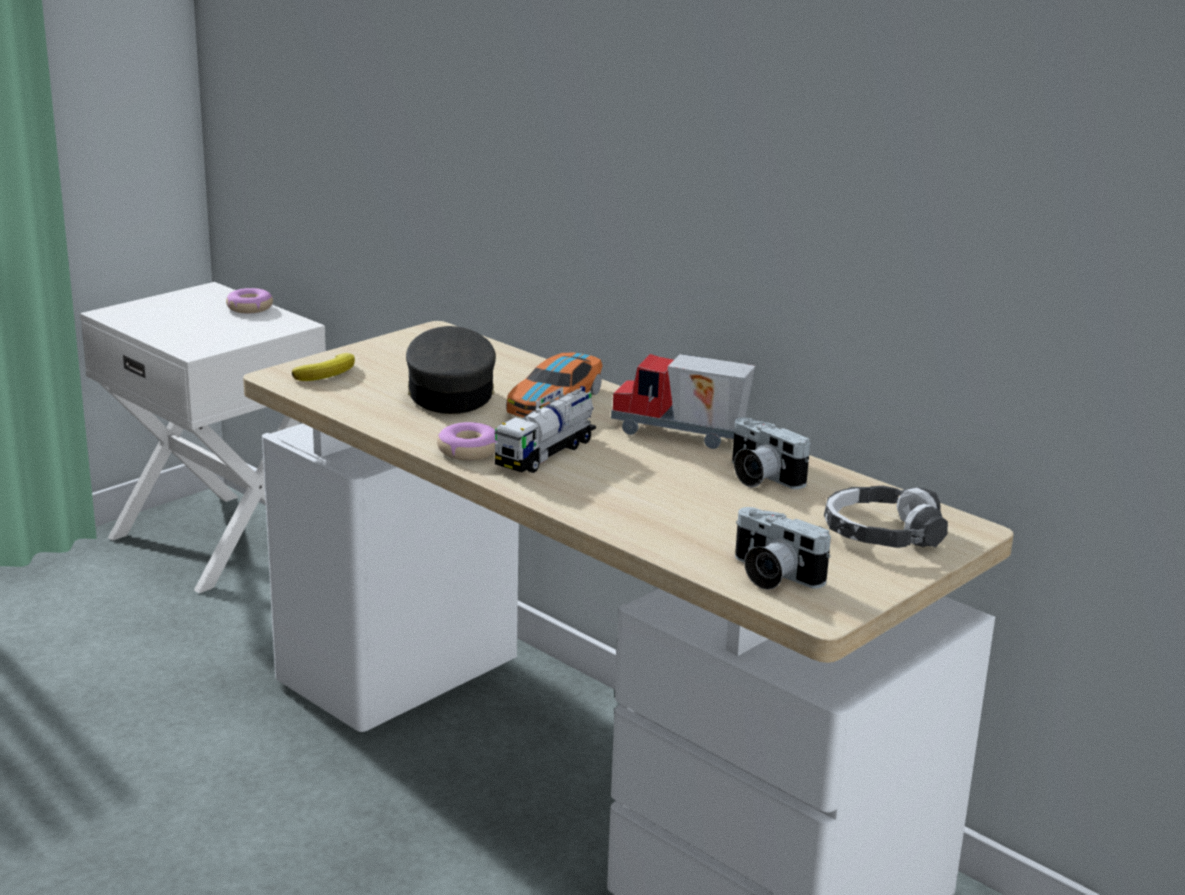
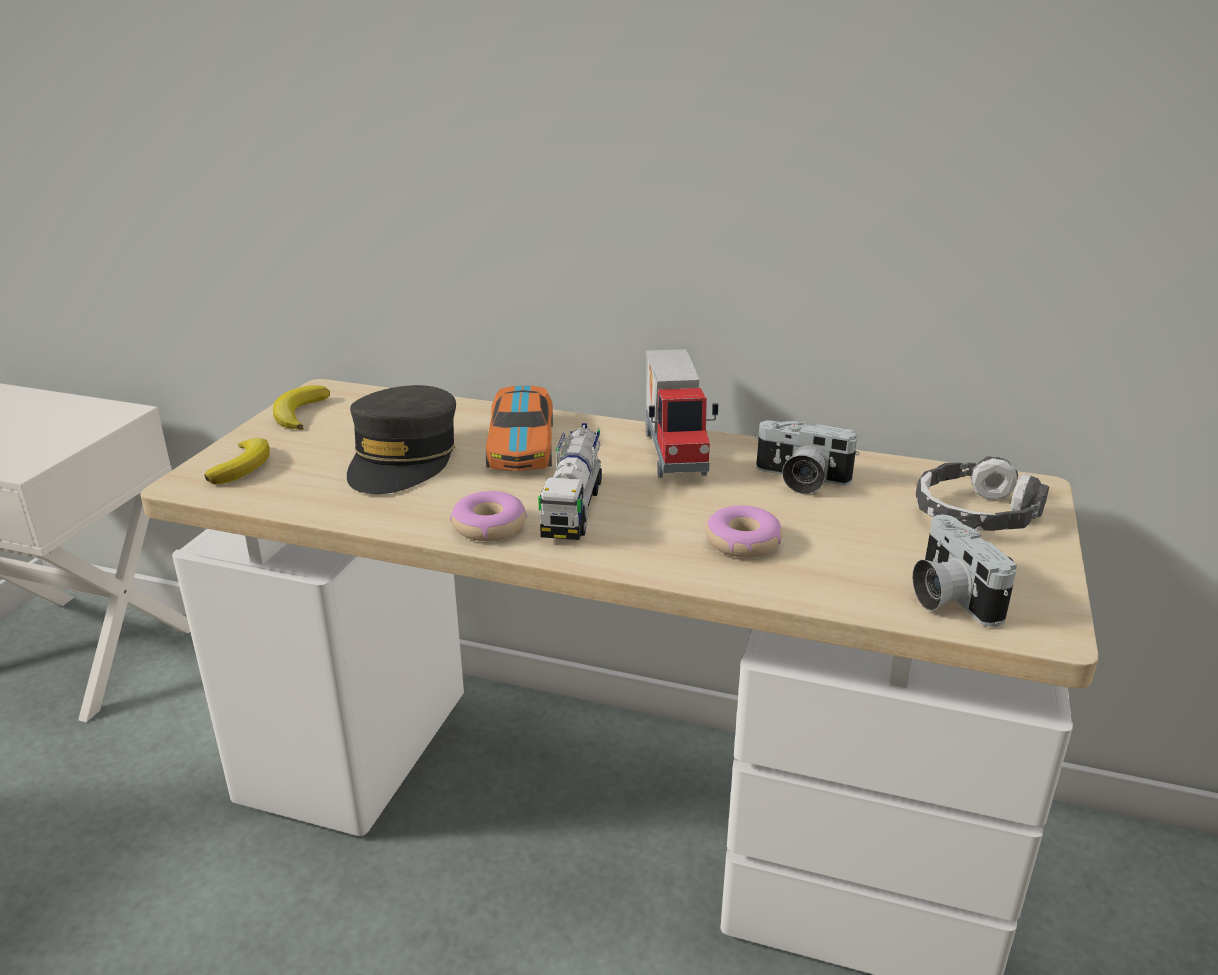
camera: 25 degrees left, 5 degrees up
(249, 308) = (57, 404): donut -> donut (743, 542)
(402, 344) = (299, 413): none -> banana
(450, 393) = (403, 459): grey cap -> grey cap turned 135 degrees counterclockwise
(679, 435) = (677, 452): toy truck -> toy truck turned 90 degrees counterclockwise
(771, 575) = (947, 596): camera -> camera turned 60 degrees clockwise

